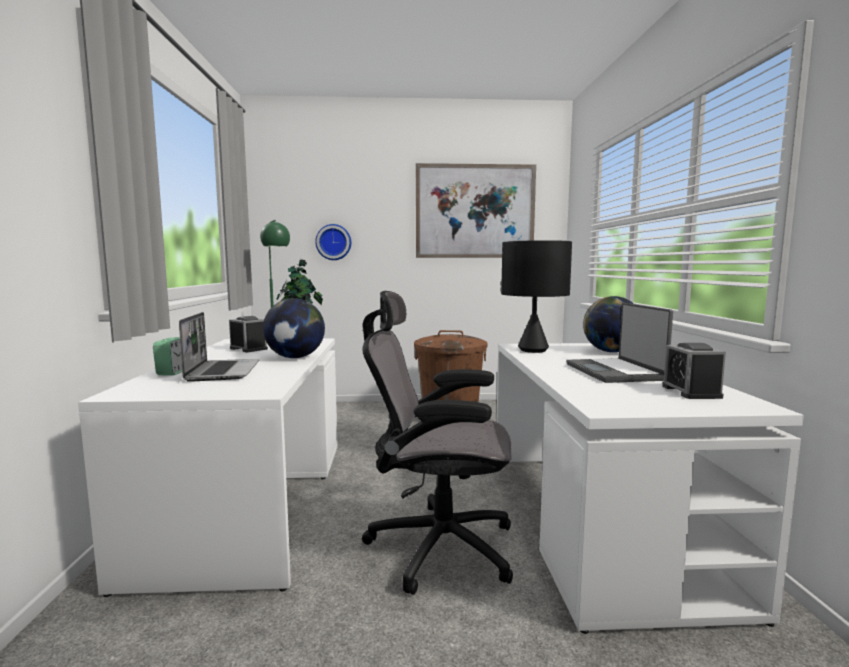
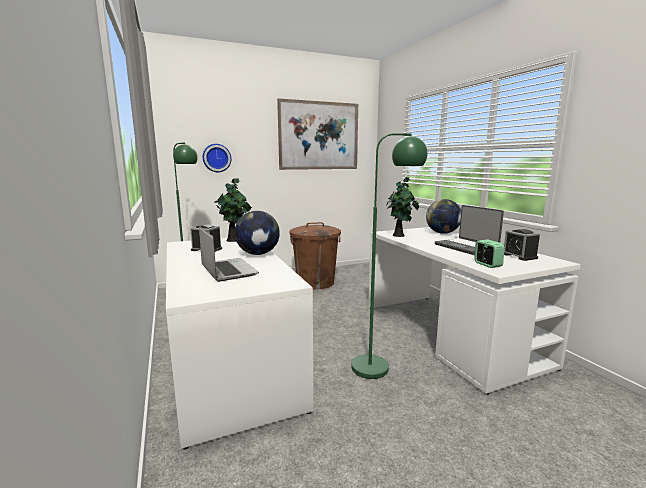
camera: 20 degrees left, 5 degrees up
(173, 372) = (189, 275): alarm clock -> alarm clock (487, 265)
(440, 548) = (381, 367): office chair -> green floor lamp
(533, 350) = (399, 235): black table lamp -> potted plant

